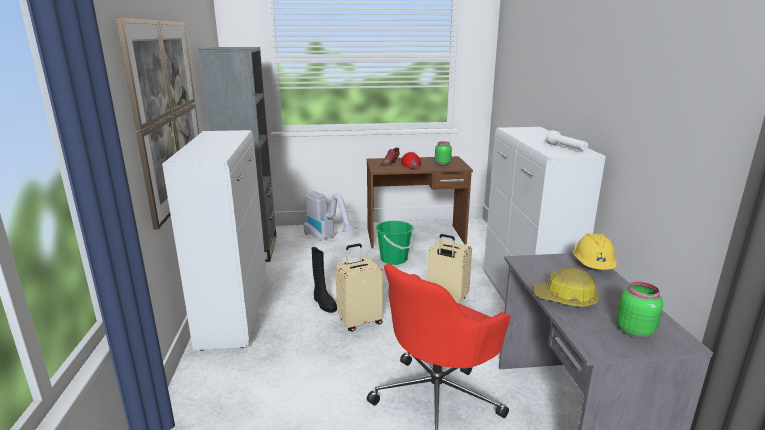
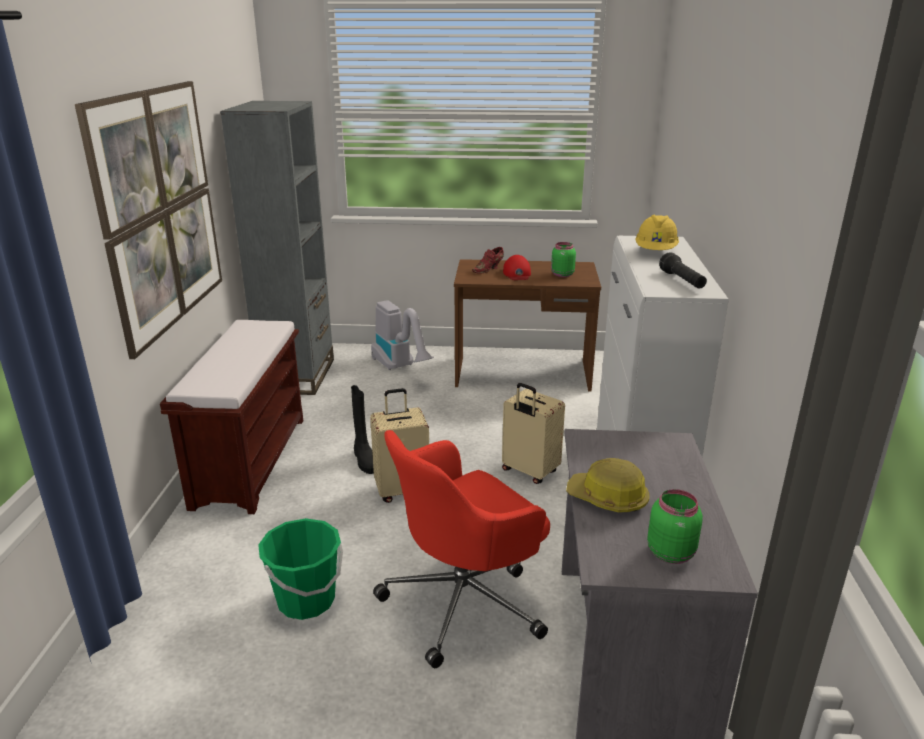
camera: 10 degrees right, 5 degrees up
(234, 311) = (250, 460): white cabinet -> brown bench
(394, 259) = (480, 405): green bucket -> green bucket (306, 600)
(566, 148) = (682, 281): white flashlight -> black flashlight
(593, 266) = (677, 455): yellow hard hat -> yellow hard hat (655, 252)

